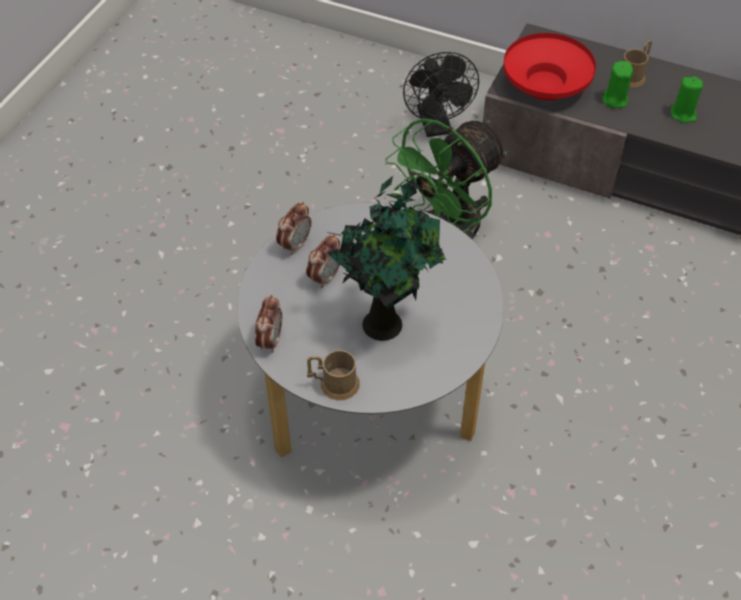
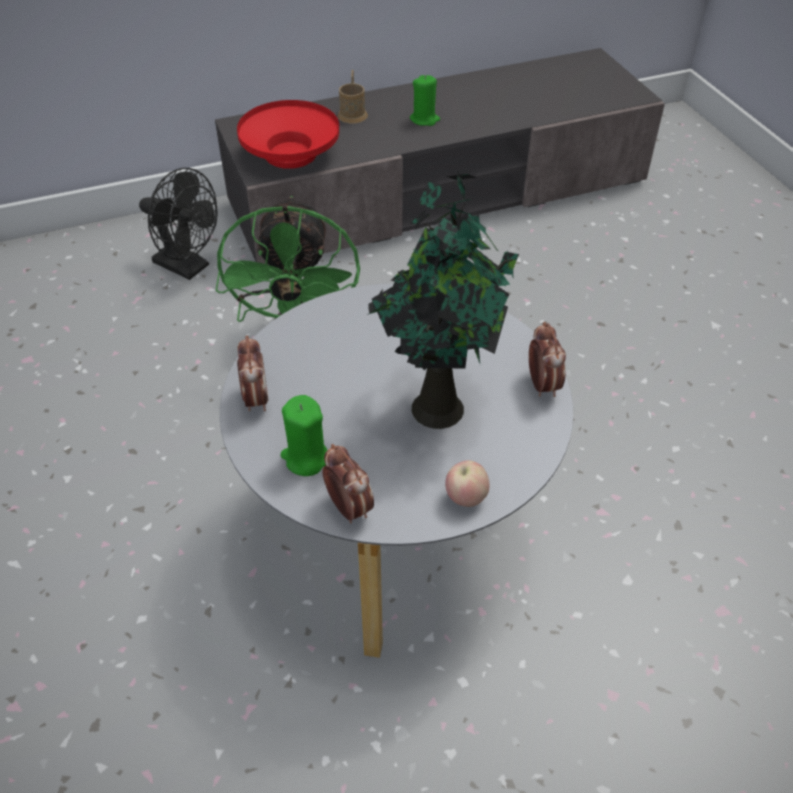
camera: 45 degrees left, 5 degrees down
(325, 277) = (326, 407): alarm clock -> alarm clock (542, 385)
(333, 384) = (466, 497): brown mug -> apple
(614, 100) = (360, 136): green candle -> green candle (306, 458)

